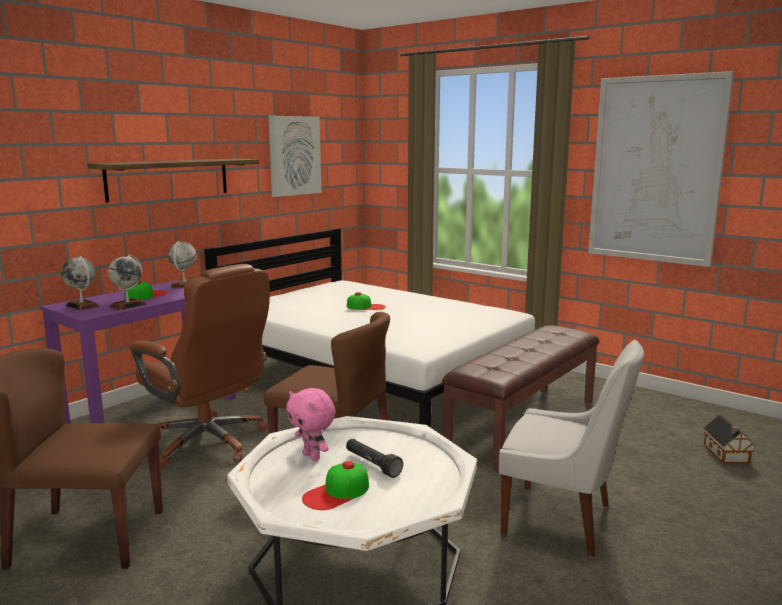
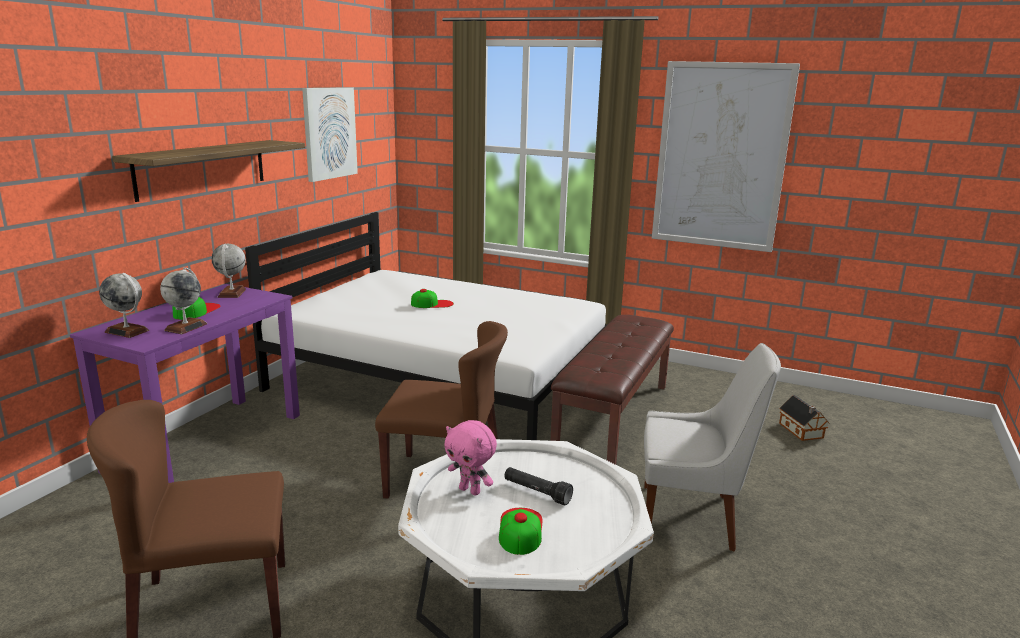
camera: 15 degrees left, 5 degrees up
(208, 442) = (296, 473): brown office chair -> none
(336, 493) = (520, 530): cap -> cap turned 150 degrees clockwise

